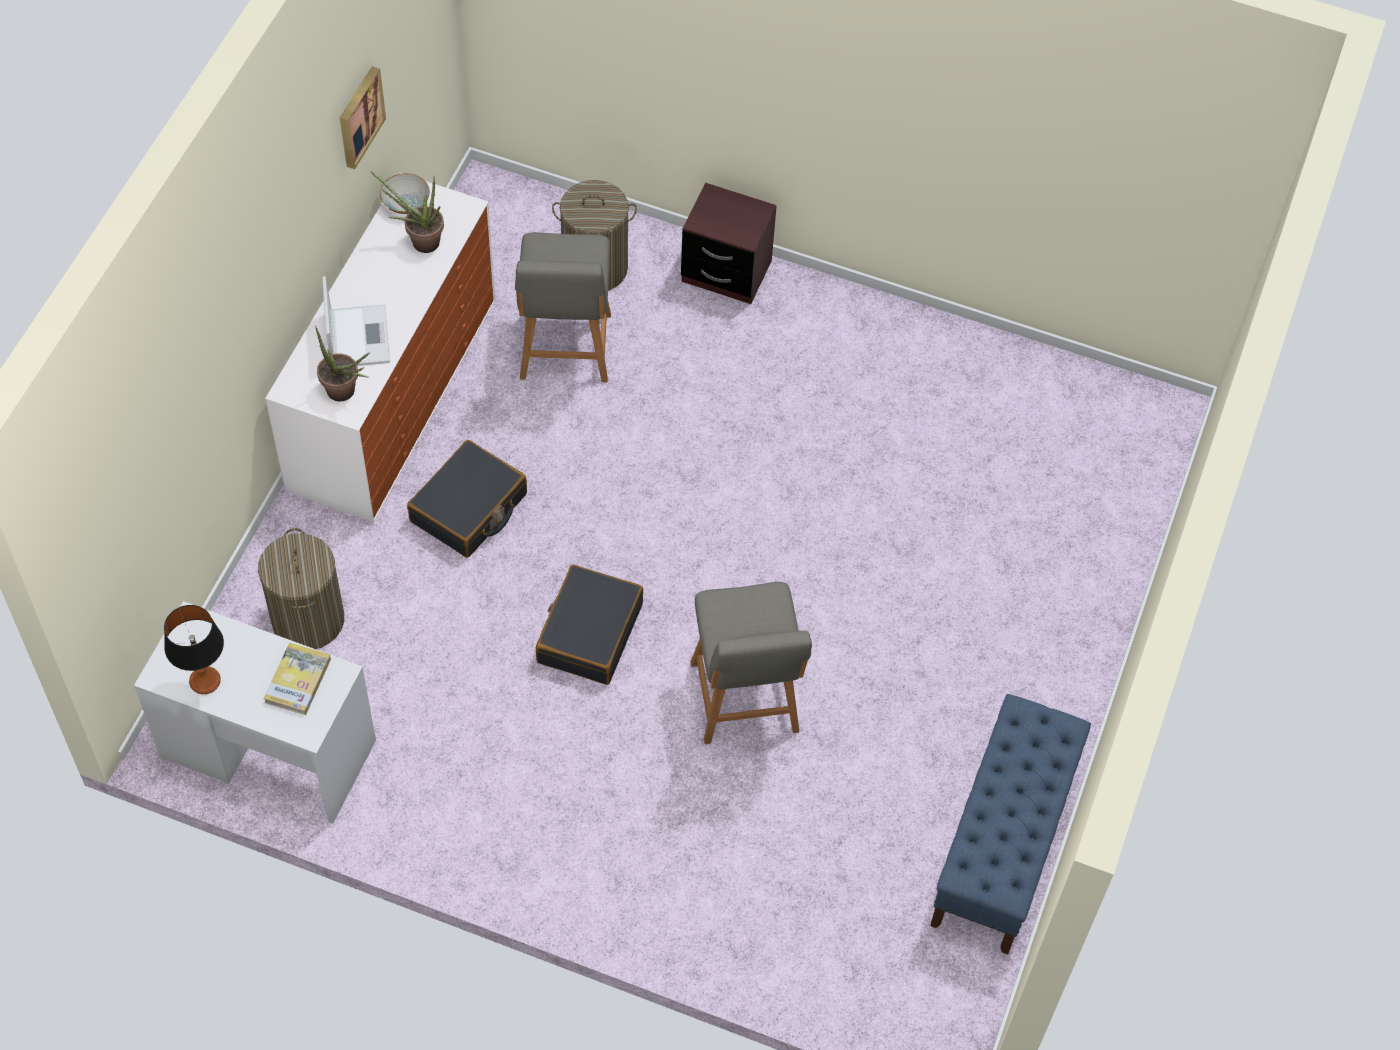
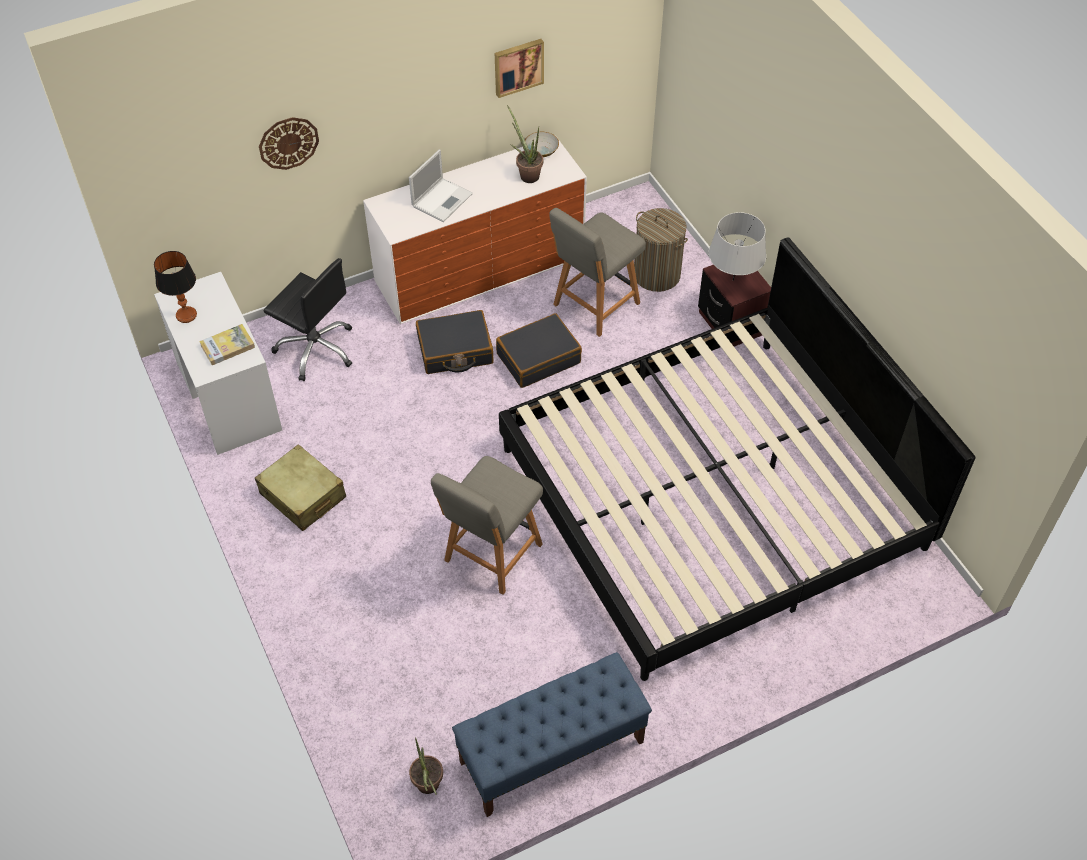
camera: 45 degrees right, 5 degrees down
(196, 384) = (288, 143): none -> wall clock
(308, 620) = (316, 349): laundry basket -> black office chair
(345, 393) = (404, 223): potted plant -> potted plant (428, 788)
(481, 793) = (303, 496): none -> beige suitcase
(589, 633) = (447, 457): black suitcase -> black suitcase (538, 358)
(727, 221) = (733, 280): none -> grey table lamp
(893, 476) = (712, 497): none -> bed

